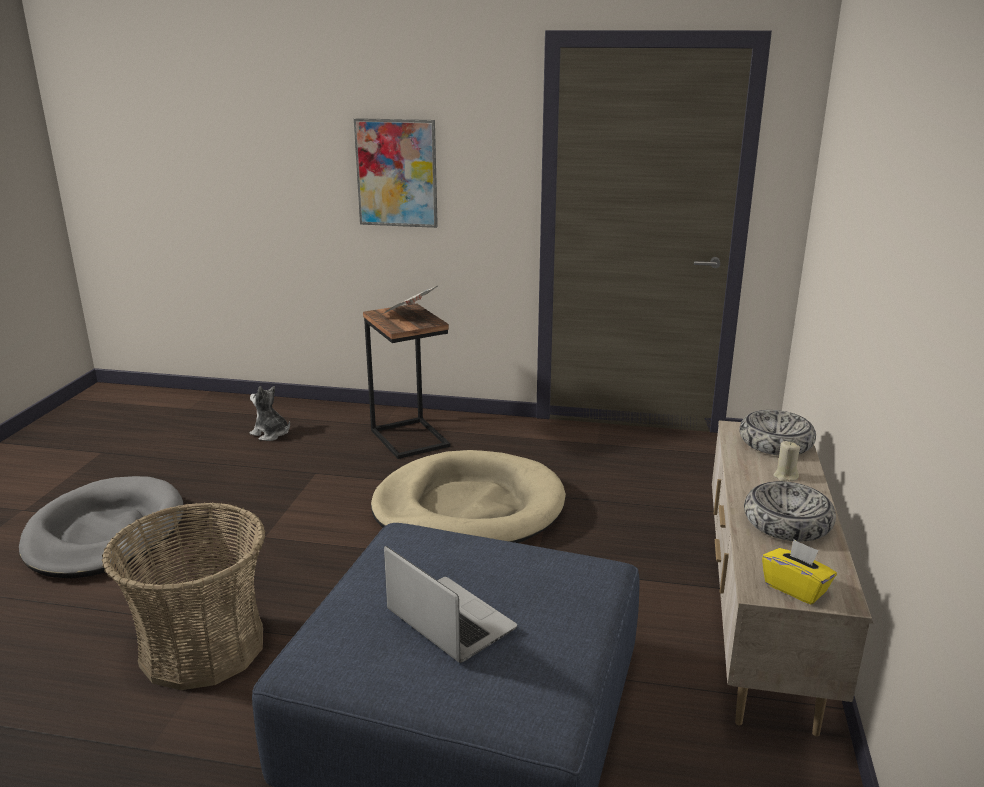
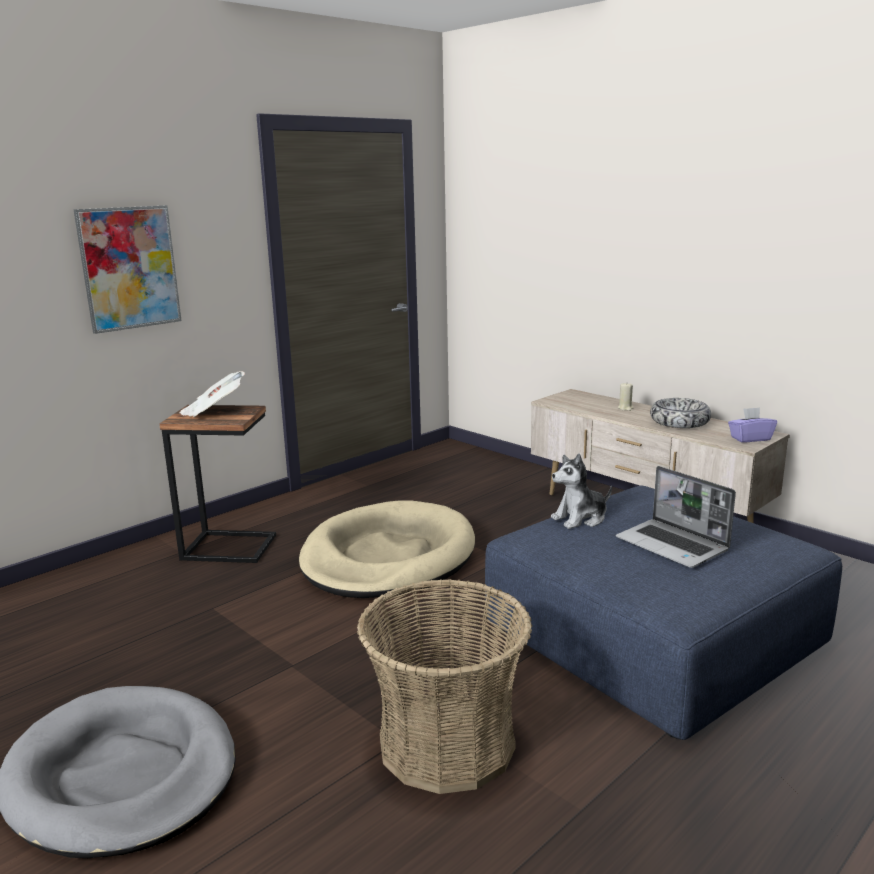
camera: 55 degrees left, 5 degrees down
(271, 434) = (81, 613): plush toy -> plush toy (580, 519)
(448, 621) = (673, 545): laptop -> laptop turned 120 degrees counterclockwise
(775, 443) = (581, 399): bowl -> none
(795, 588) = (750, 438): yellow tissue box -> purple tissue box

